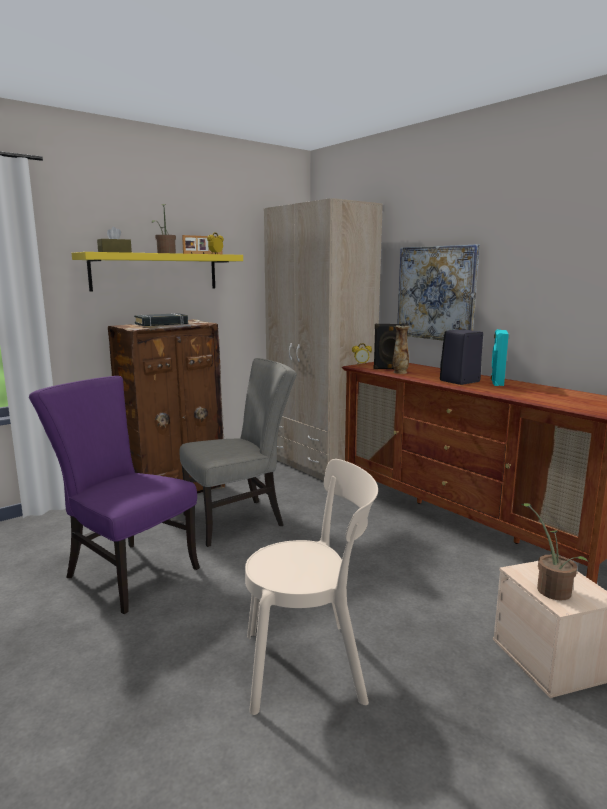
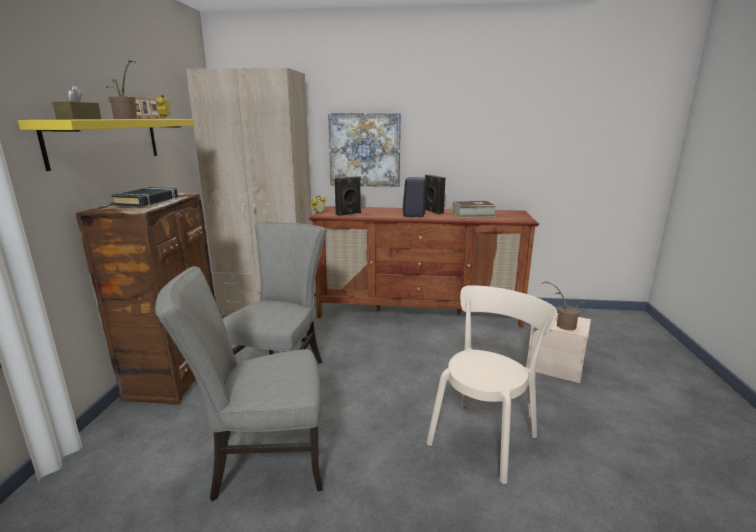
camera: 45 degrees left, 5 degrees up
(125, 571) = (260, 461): purple chair -> grey chair
(400, 372) = (363, 215): vase -> none
(496, 382) = (432, 211): turquoise speaker -> black speaker
(543, 393) = (473, 214): none -> book

